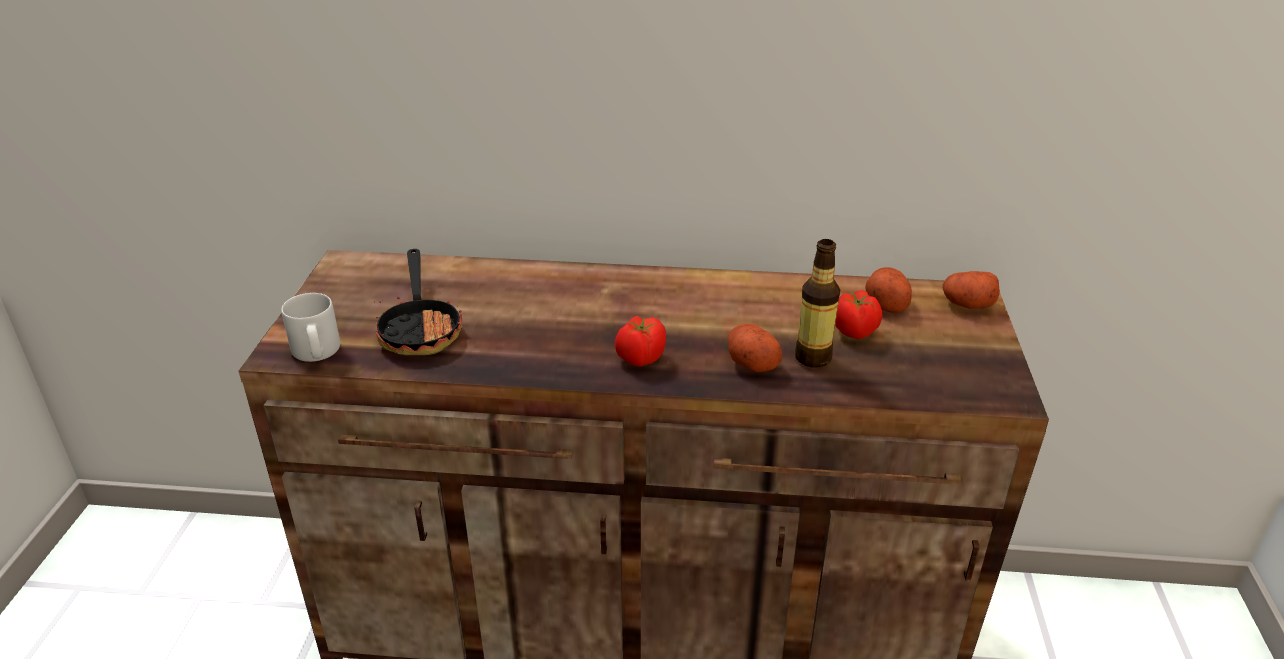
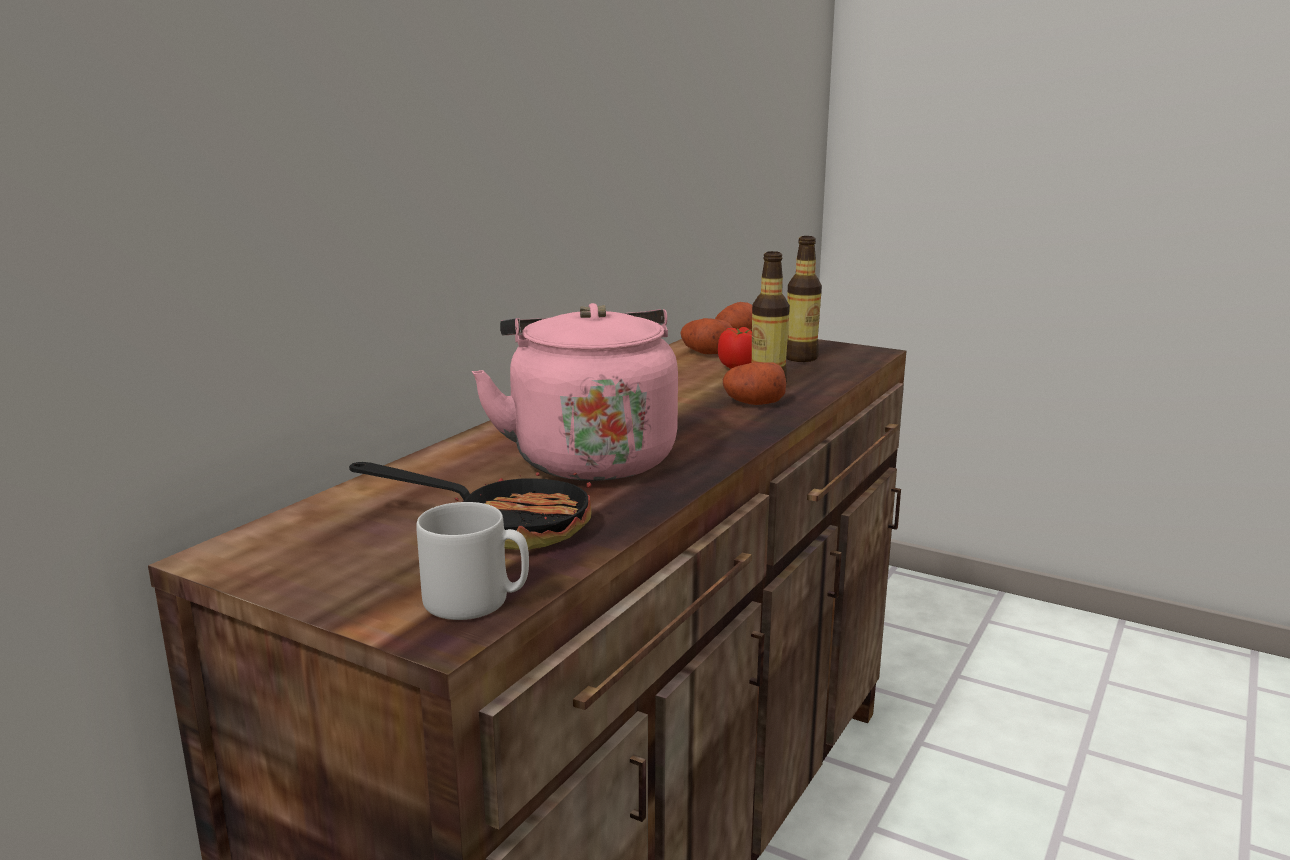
camera: 65 degrees left, 15 degrees down
(559, 323) = (589, 457): none -> pink kettle
(640, 358) = (703, 437): tomato -> none
(929, 357) = (801, 358): none -> bottle

